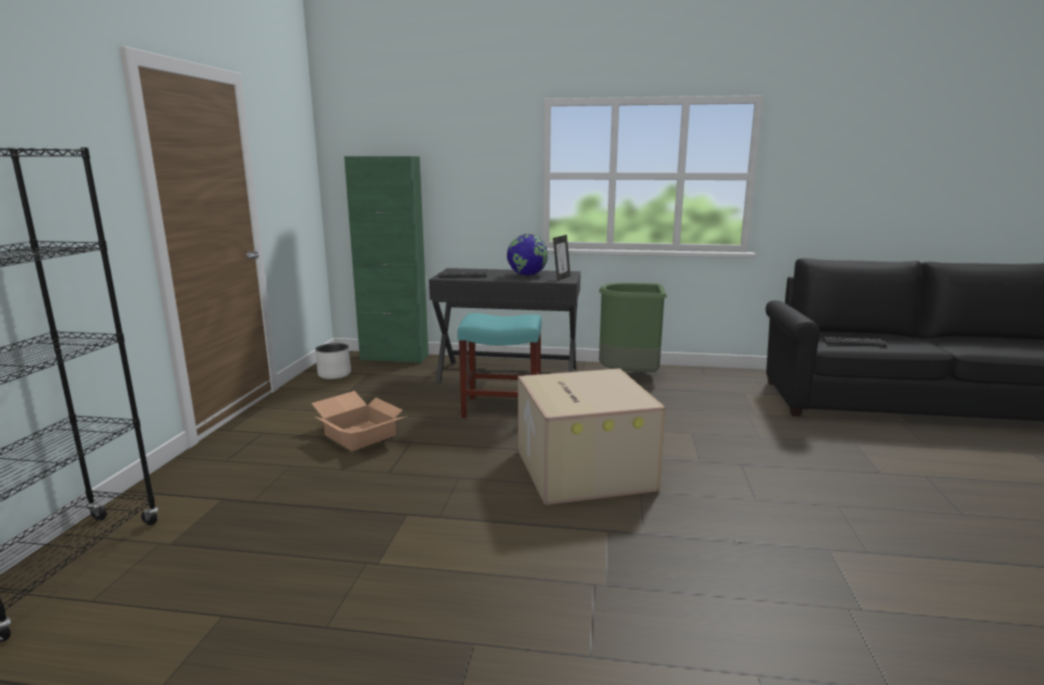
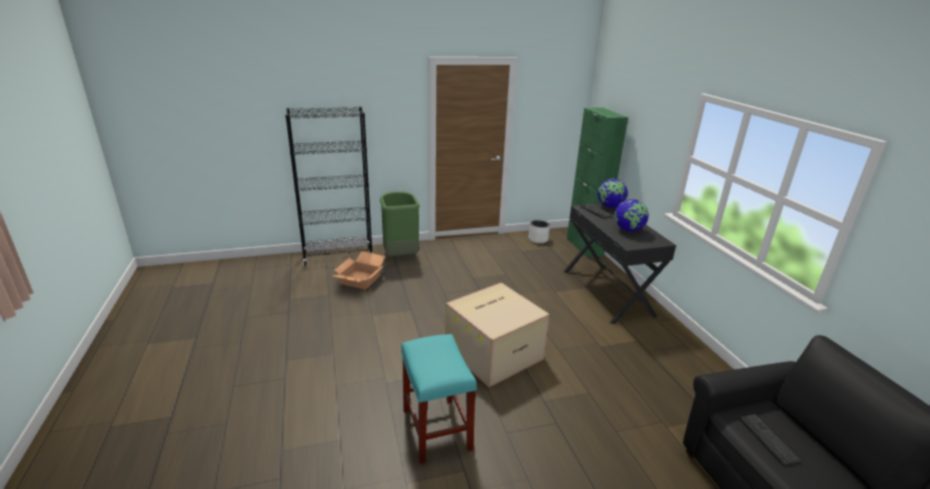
camera: 65 degrees right, 10 degrees up
(359, 435) = (474, 272): cardboard box -> cardboard box (360, 279)
(457, 270) = (610, 206): none -> globe
(501, 408) = (548, 304): turquoise stool -> turquoise stool (436, 428)
(561, 278) = (637, 242): picture frame -> none
(630, 376) = (670, 346): green trash can -> green trash can (400, 255)

